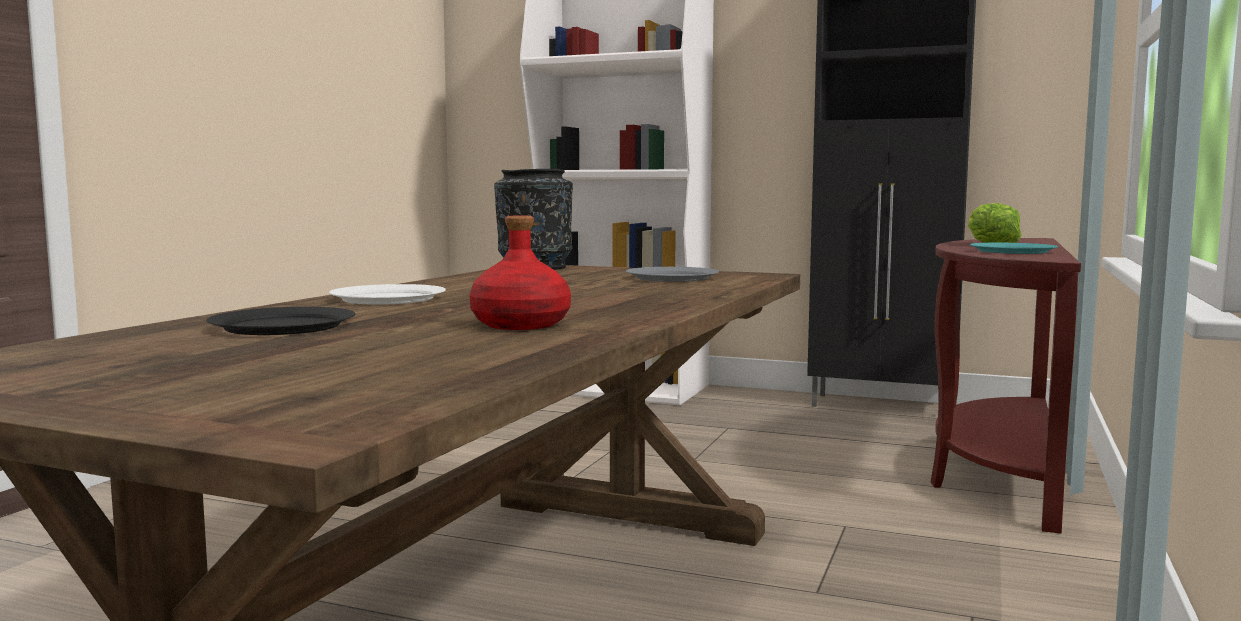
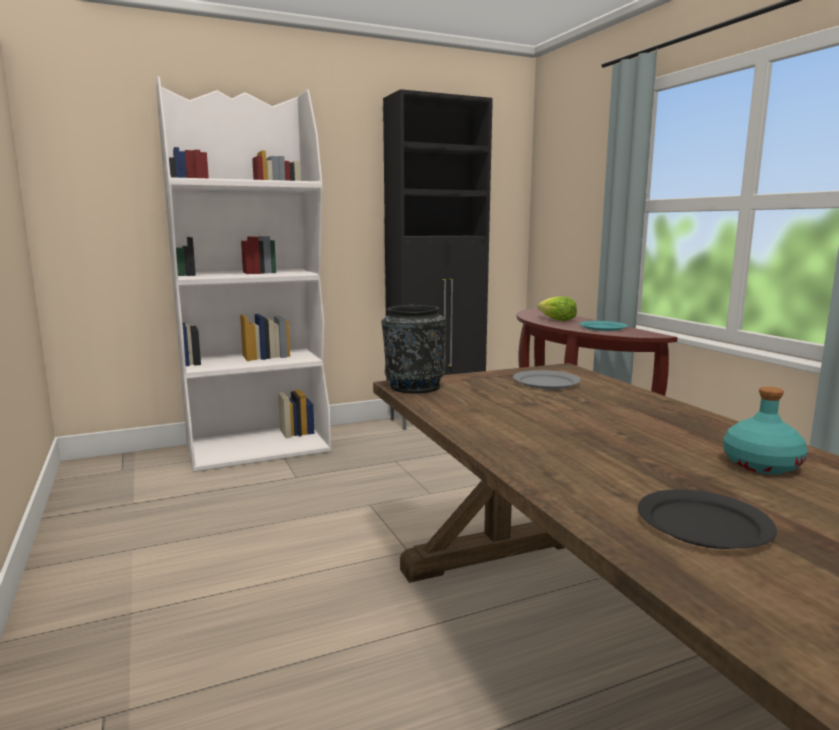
camera: 45 degrees left, 5 degrees up
(387, 299) = (554, 460): white plate -> none
(521, 324) = (760, 464): red bottle -> turquoise bottle

